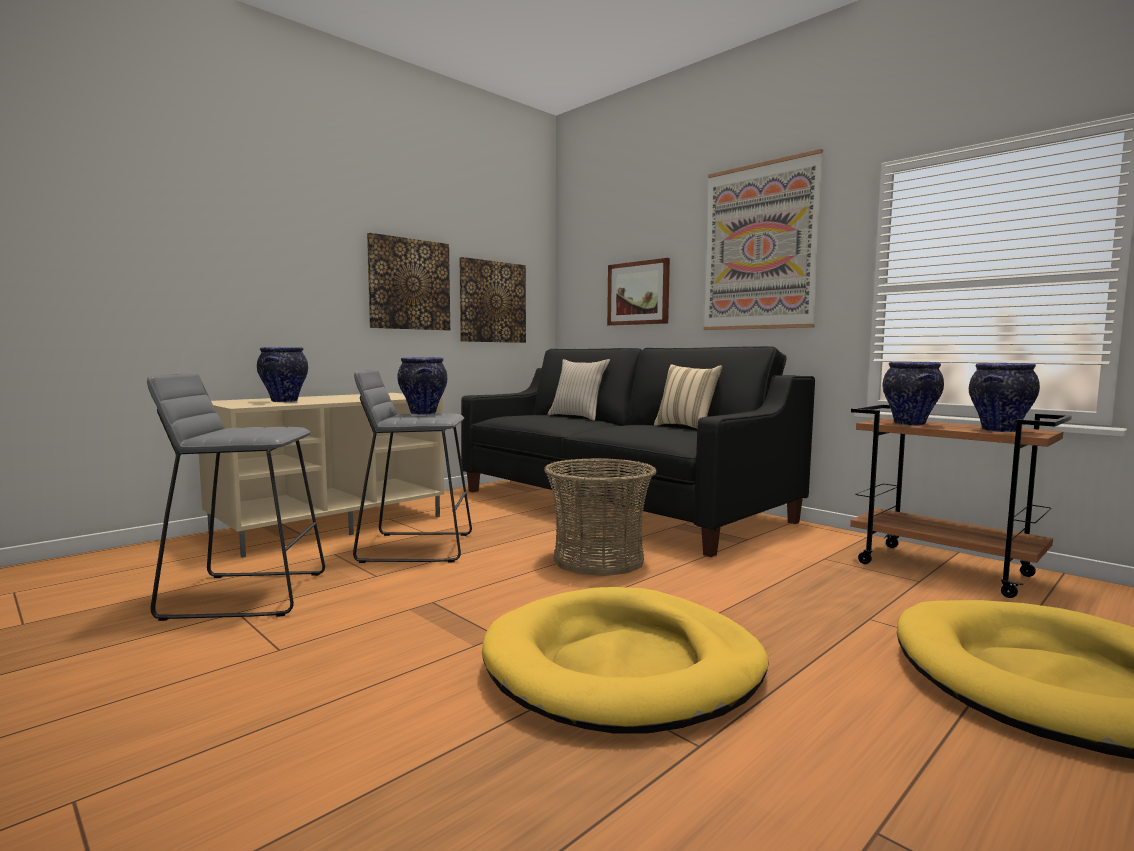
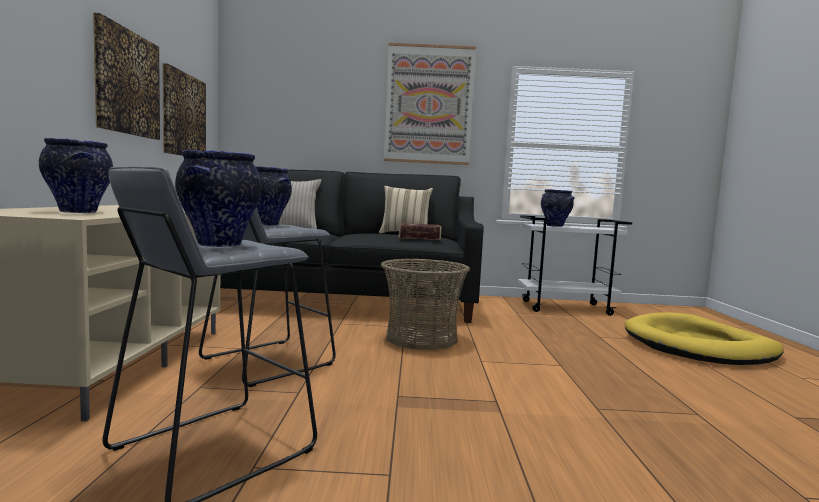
camera: 45 degrees left, 0 degrees up
(624, 666) = (588, 392): yellow dog bed -> none
(638, 293) = (319, 125): picture -> none
(666, 433) = (418, 237): none -> book
(945, 569) = (566, 308): brown cart -> white cart
(999, 431) = (597, 228): vase -> vase (219, 245)

